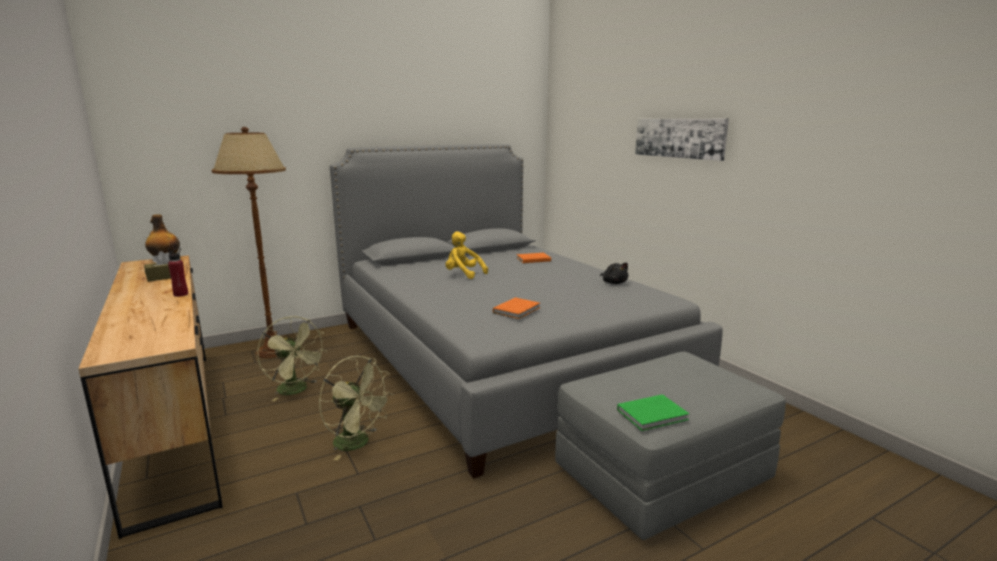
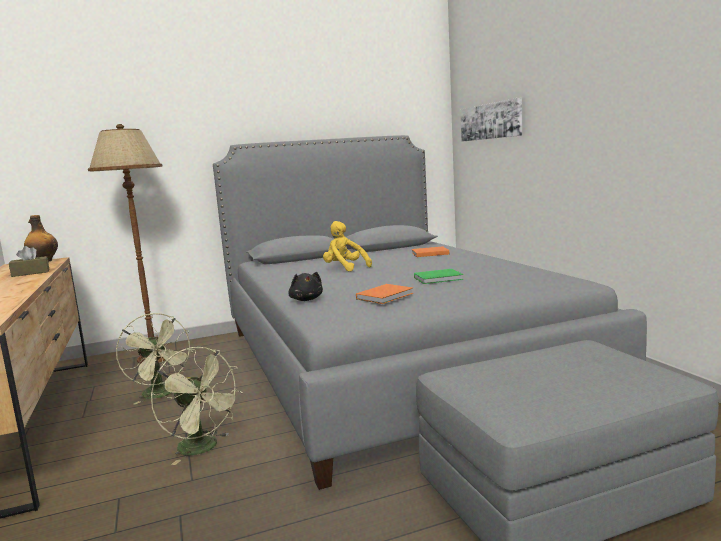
camera: 10 degrees right, 5 degrees down
(181, 294) = (31, 285): red bottle -> none
(614, 283) = (514, 270): black plush toy -> black plush toy (306, 299)
(654, 415) = (522, 405): green book -> green book (439, 278)
(679, 138) = (588, 99): picture -> picture (491, 121)

